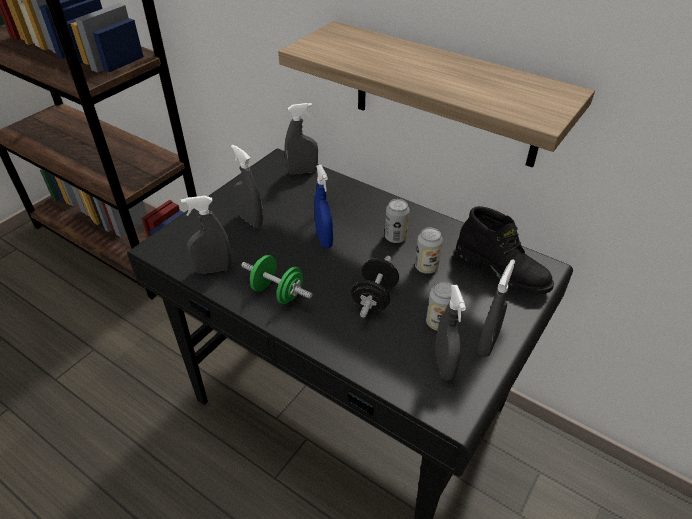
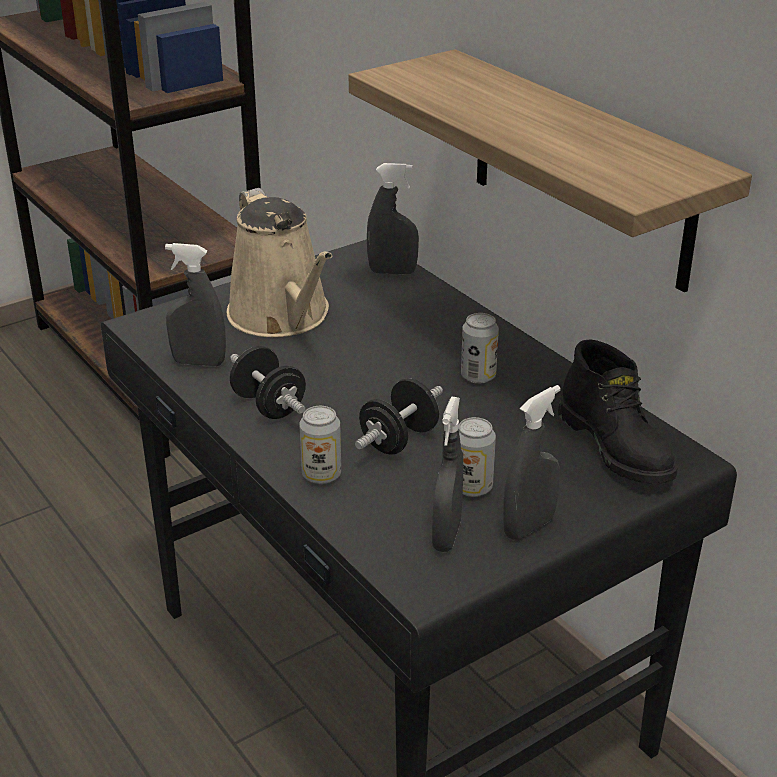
camera: 20 degrees right, 10 degrees down
(251, 220) = (282, 317): grey spray bottle -> beige watering can
(278, 292) = (269, 406): green dumbbell -> black dumbbell
(324, 239) = (371, 358): blue spray bottle -> none
(426, 267) = (500, 420): can -> can (321, 475)

